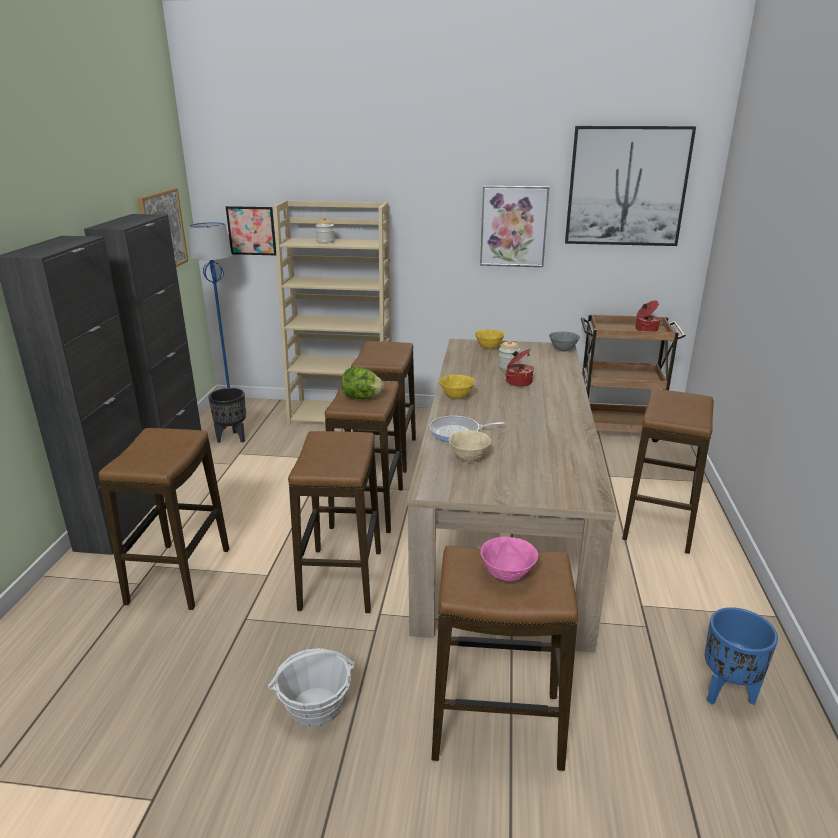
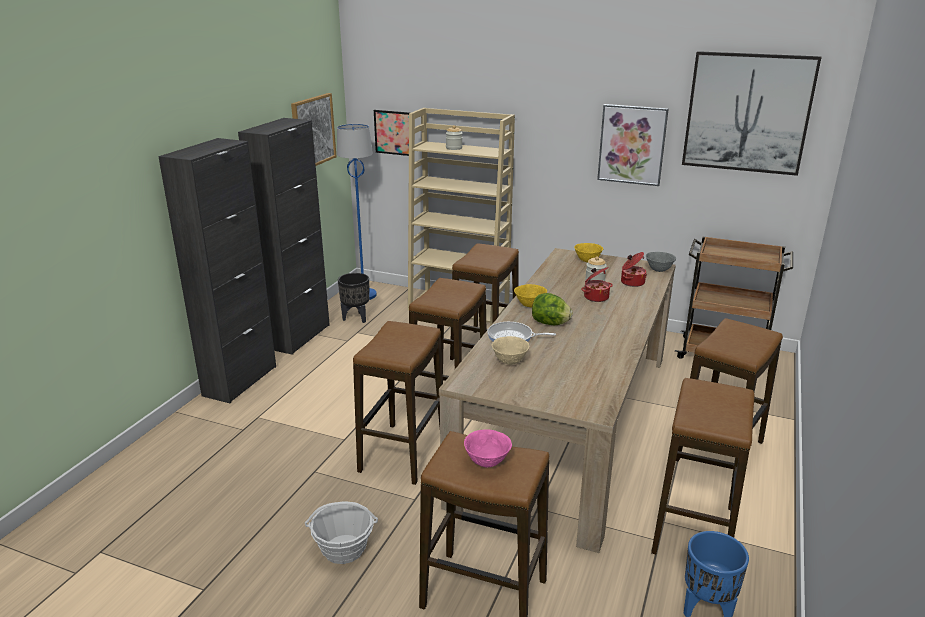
camera: 15 degrees right, 0 degrees up
(179, 576) = (275, 429): stool -> stool (693, 530)
(361, 398) = (445, 296): lettuce -> lettuce (550, 323)
(645, 330) = (756, 257): cooking pot -> cooking pot (631, 282)

